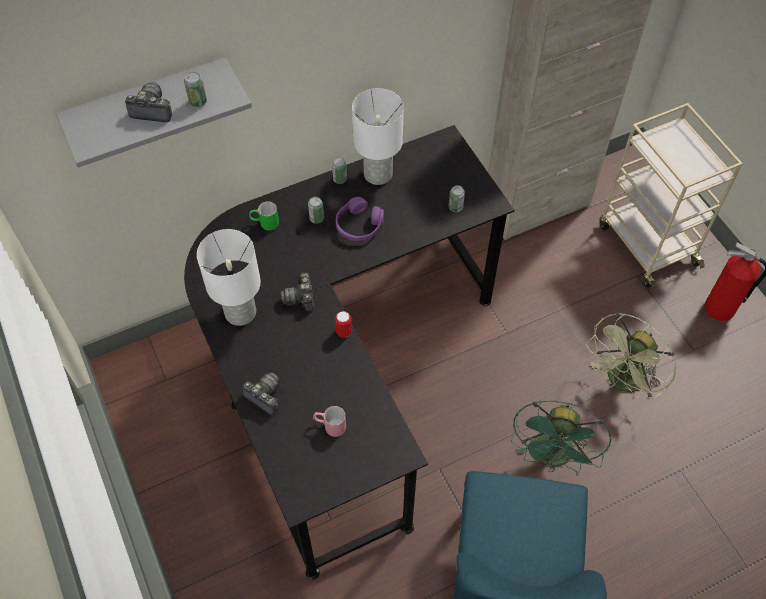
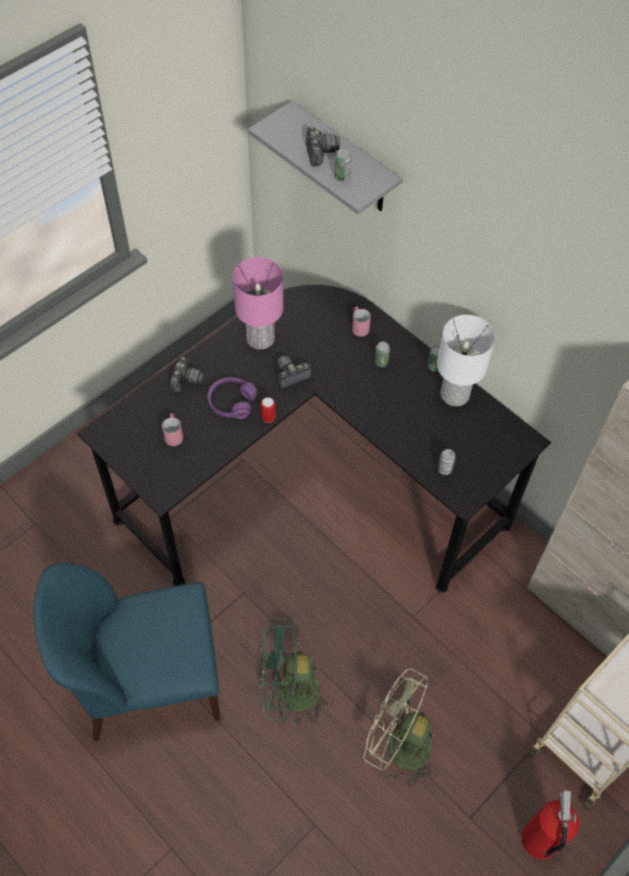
camera: 70 degrees right, 0 degrees up
(241, 312) = (260, 339): white table lamp -> pink table lamp
(264, 223) = (359, 326): green mug -> pink mug
(359, 225) = (387, 396): purple headphones -> purple headphones (231, 402)

